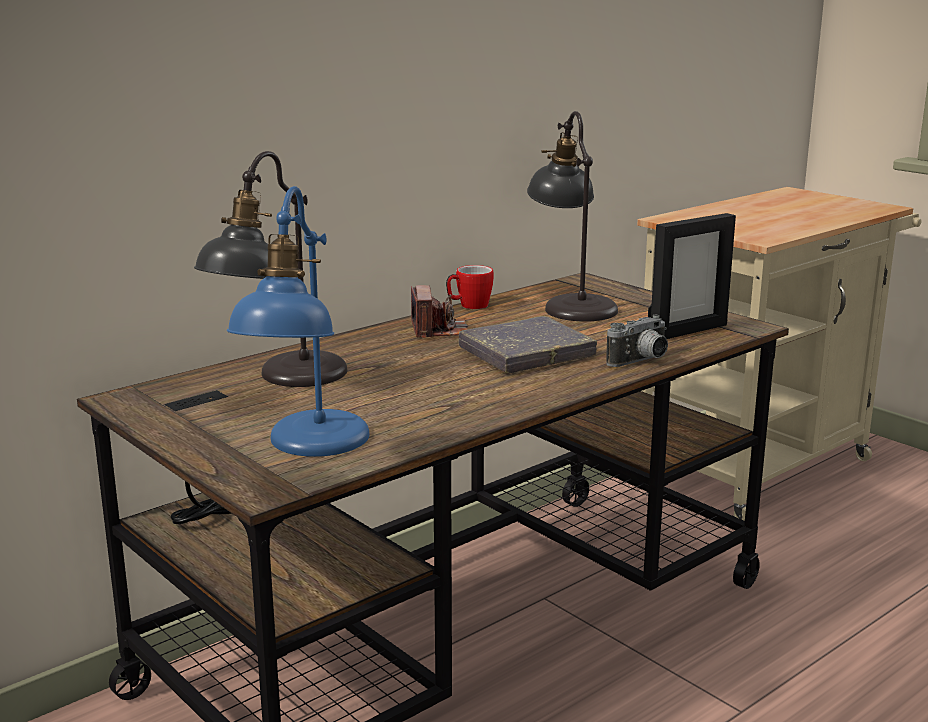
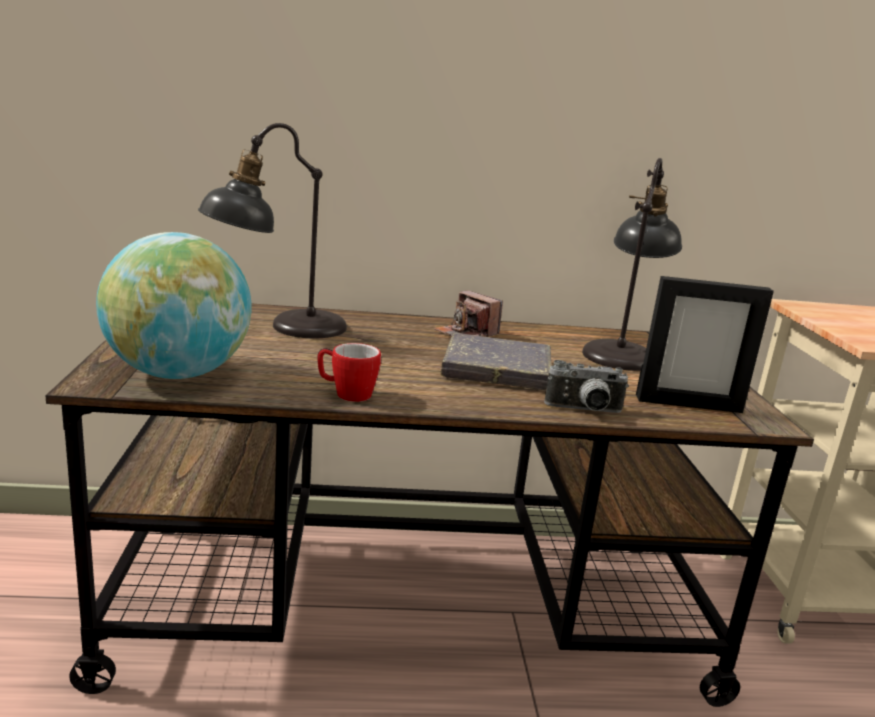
camera: 35 degrees right, 0 degrees up
(308, 454) = (178, 373): blue table lamp -> globe
(439, 330) = (466, 333): camera -> camera turned 105 degrees clockwise
(469, 306) = (528, 326): mug -> mug (346, 394)

